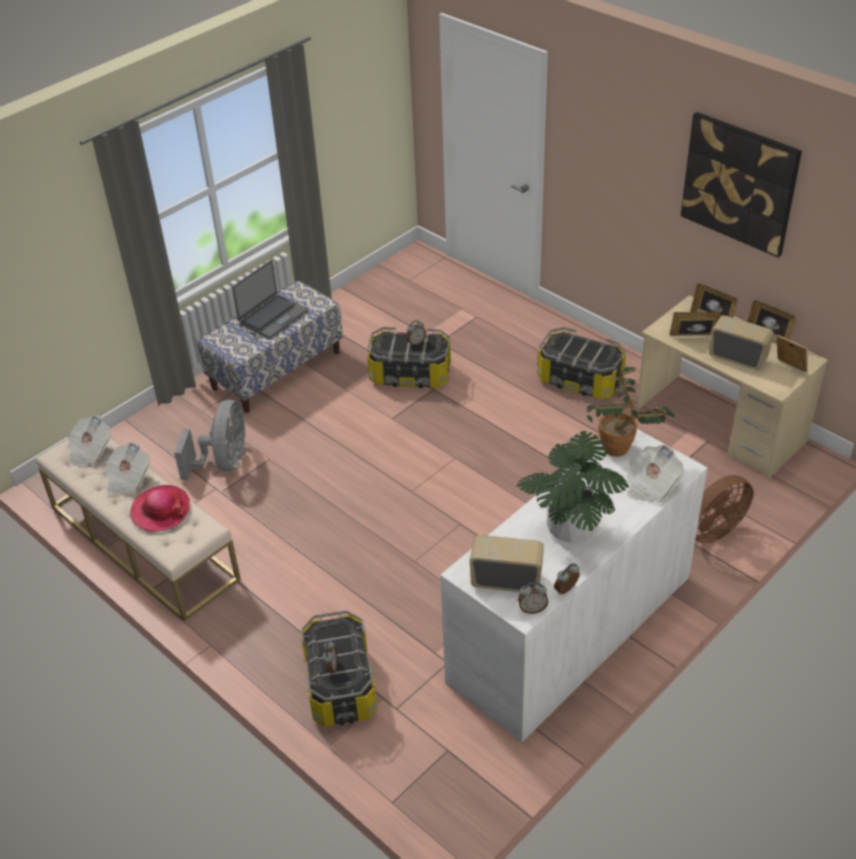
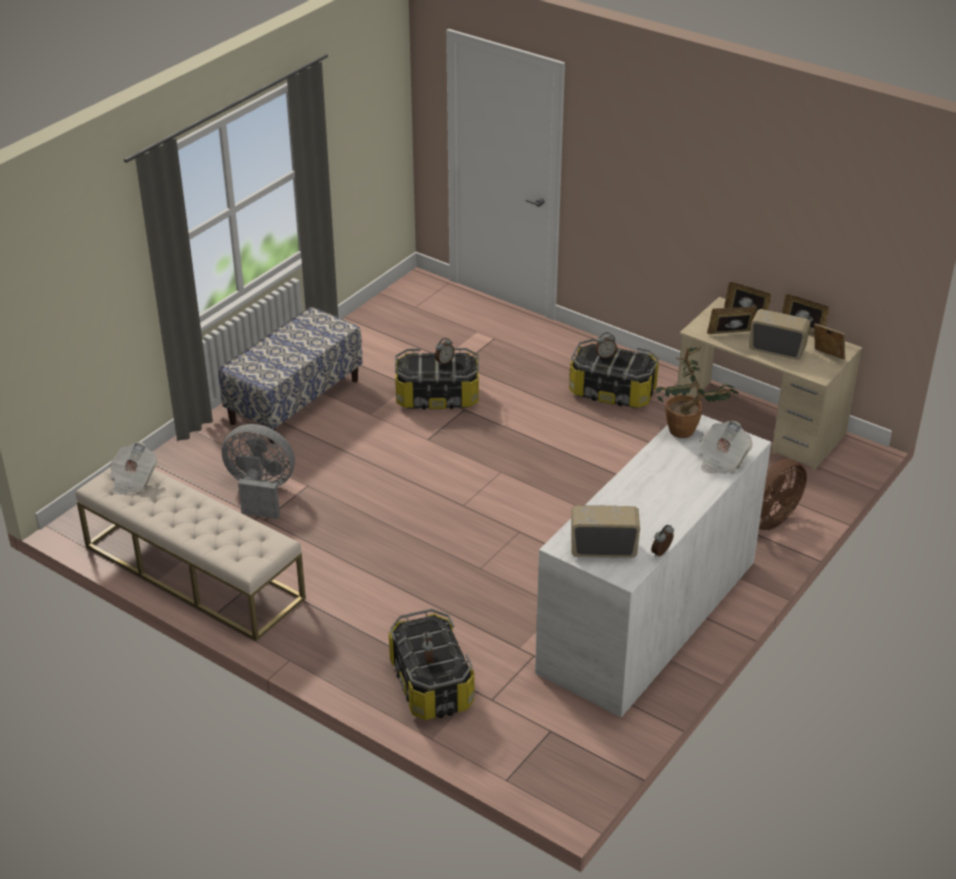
camera: 10 degrees left, 5 degrees down
(127, 480) = (181, 503): newspaper -> none
(160, 510) = (224, 529): hat -> none
(224, 463) = (260, 492): grey fan -> grey fan turned 75 degrees counterclockwise
(272, 317) = (293, 343): laptop -> none
(532, 609) = (633, 571): alarm clock -> alarm clock (605, 356)
(570, 528) = (654, 502): potted plant -> none
(739, 183) = (766, 180): picture -> none

